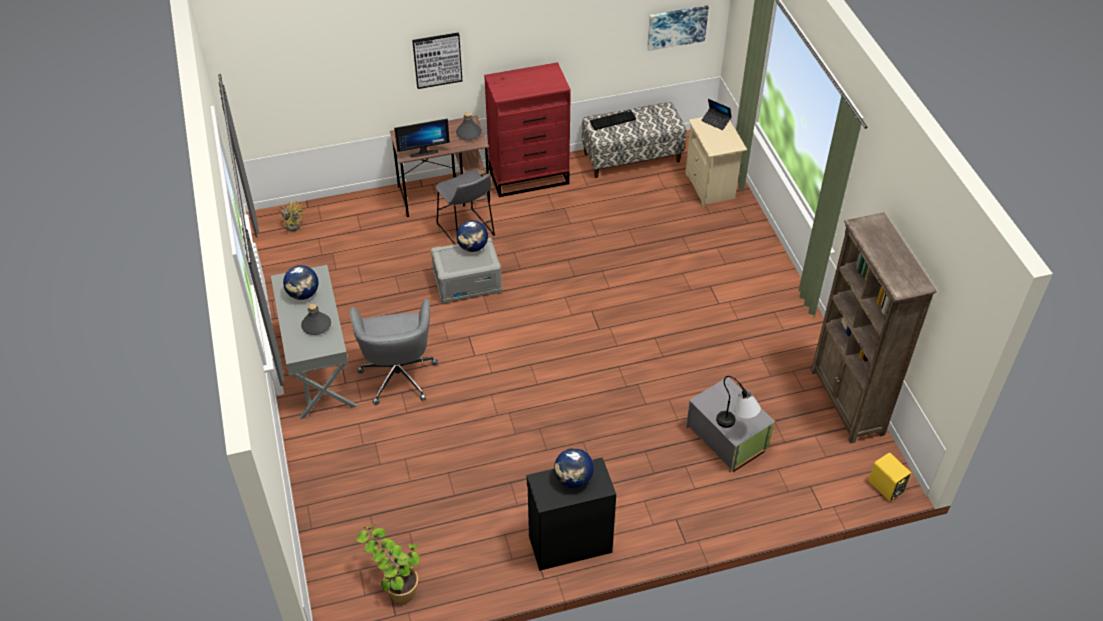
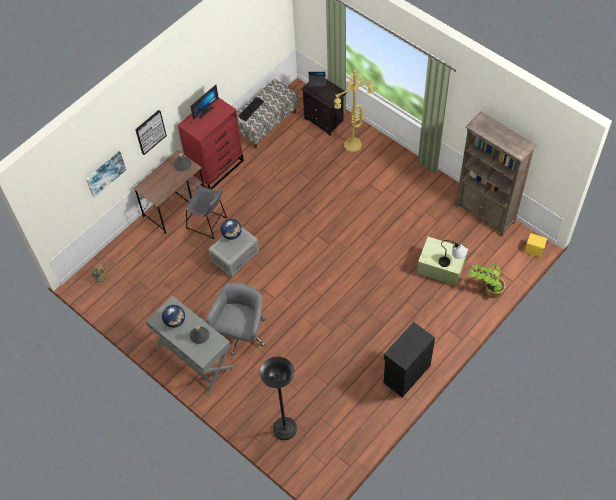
camera: 30 degrees left, 10 degrees up
(352, 518) = (285, 429): none -> black floor lamp
(395, 581) = (335, 448): potted plant -> potted plant (486, 289)
(398, 374) = (241, 334): grey office chair -> grey office chair turned 120 degrees counterclockwise
(423, 151) = (165, 191): monitor -> monitor (204, 111)
(573, 479) = (408, 342): globe -> none
(676, 26) = (269, 36): picture -> picture (105, 173)
(711, 187) = (325, 120): beige nightstand -> black nightstand
(723, 232) = (352, 146): none -> yellow floor lamp
(726, 438) = (441, 269): grey storage box -> green storage box

